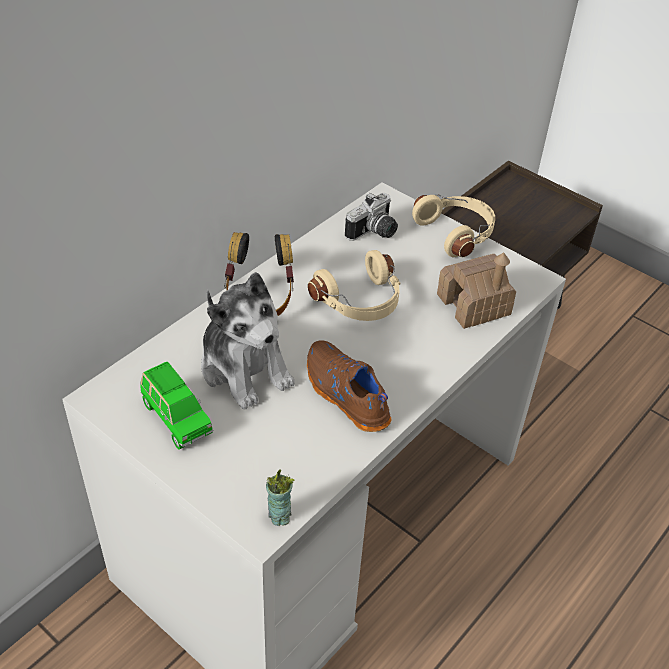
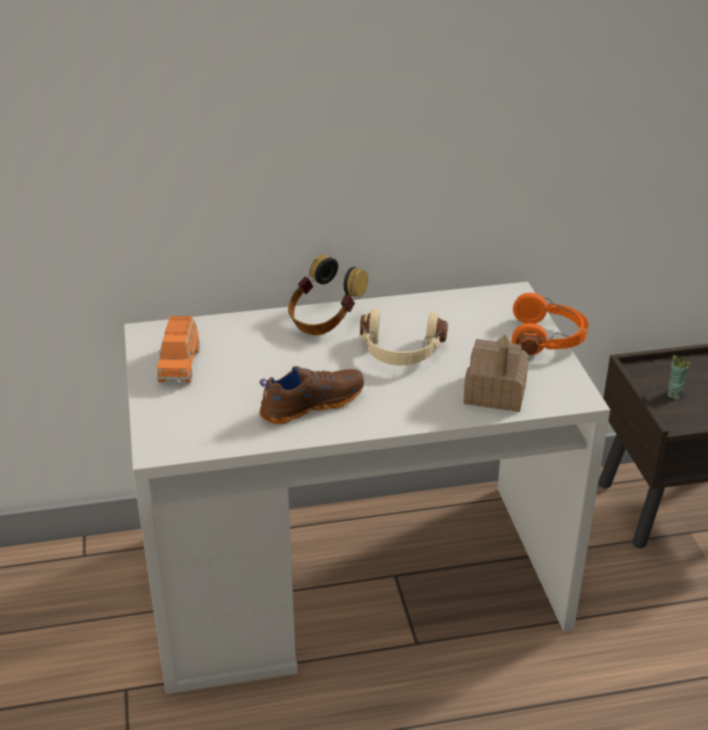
camera: 40 degrees right, 10 degrees down
(176, 418) = (179, 365): green toy car -> orange toy car
(245, 368) = (260, 357): plush toy -> none
(279, 516) = (176, 449): cup -> cup (674, 393)
(344, 395) = (311, 404): brown shoe -> brown shoe turned 60 degrees clockwise
(374, 233) = (473, 313): camera -> none
(456, 233) = (547, 339): beige headphones -> orange headphones

